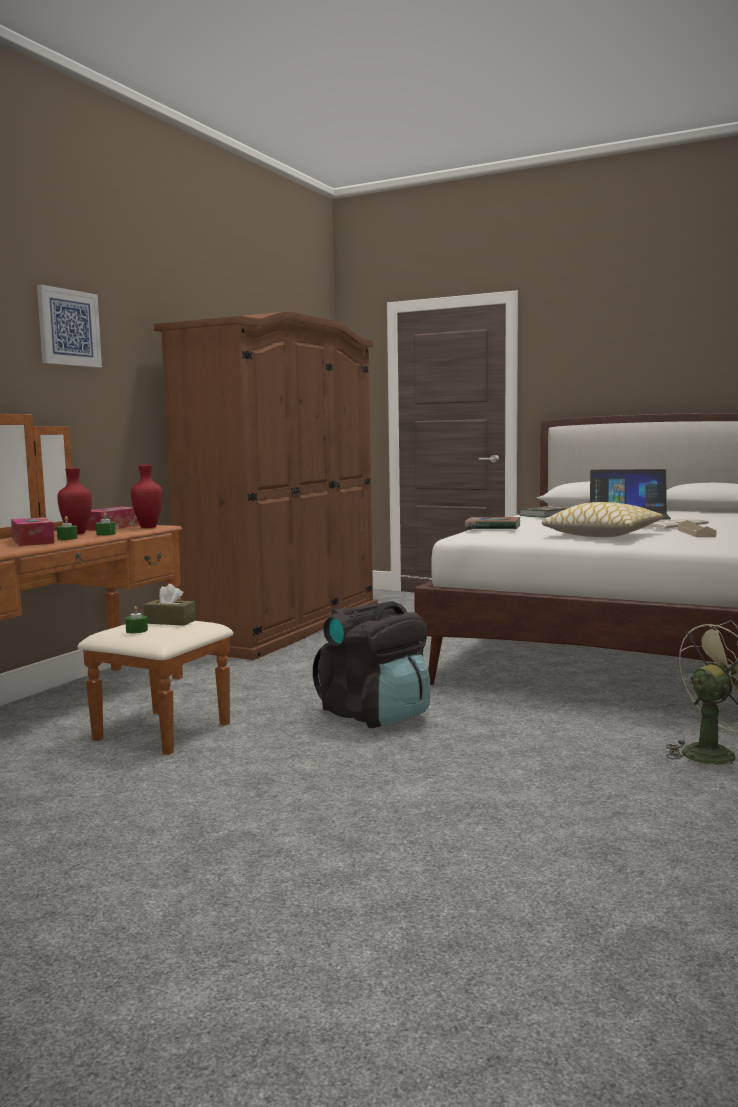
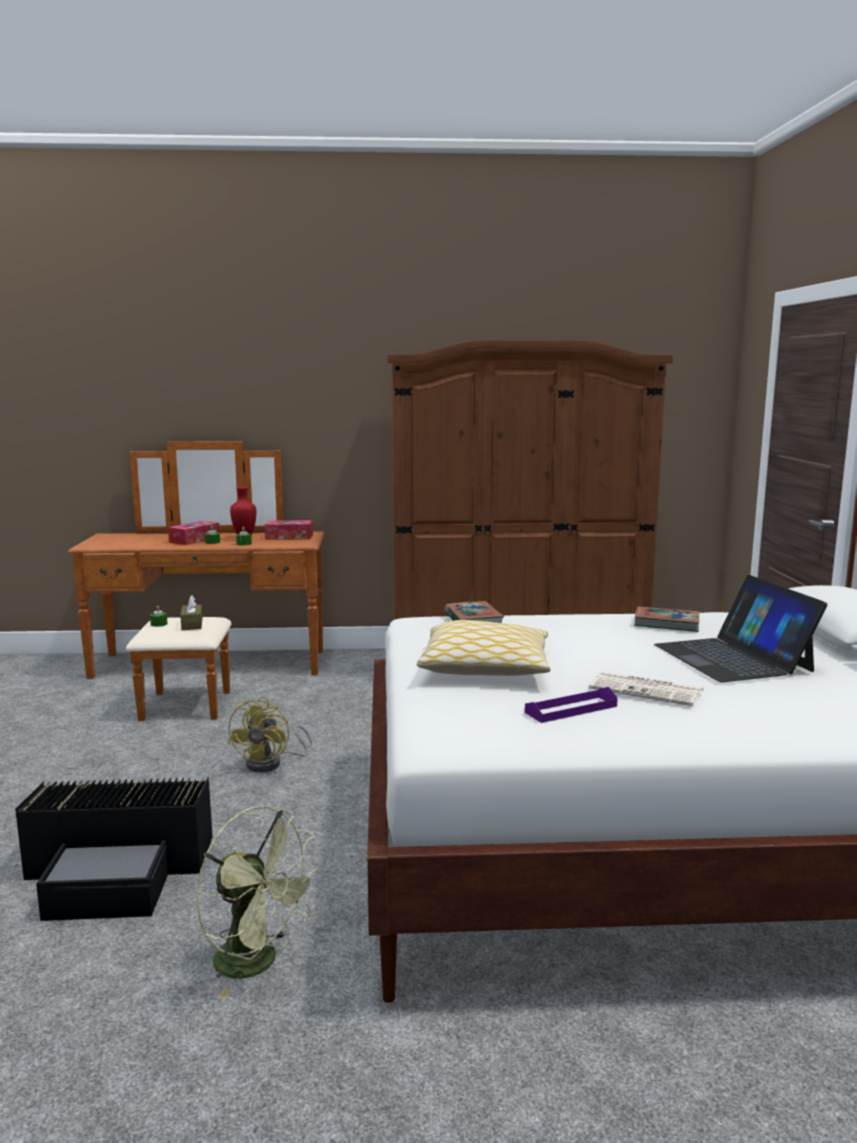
camera: 60 degrees right, 5 degrees up
(68, 328) = (292, 369): picture -> none
(149, 527) = (296, 543): red vase -> none
(375, 715) = (271, 763): black backpack -> yellow fan
(534, 785) = (120, 869): none -> black storage box
(696, 533) = (571, 709): beige tray -> purple tray

